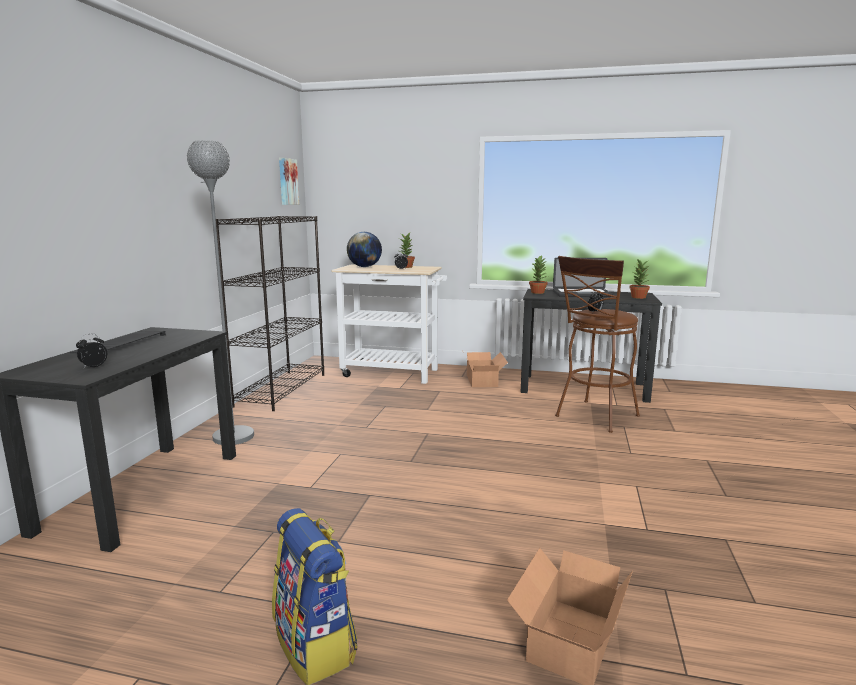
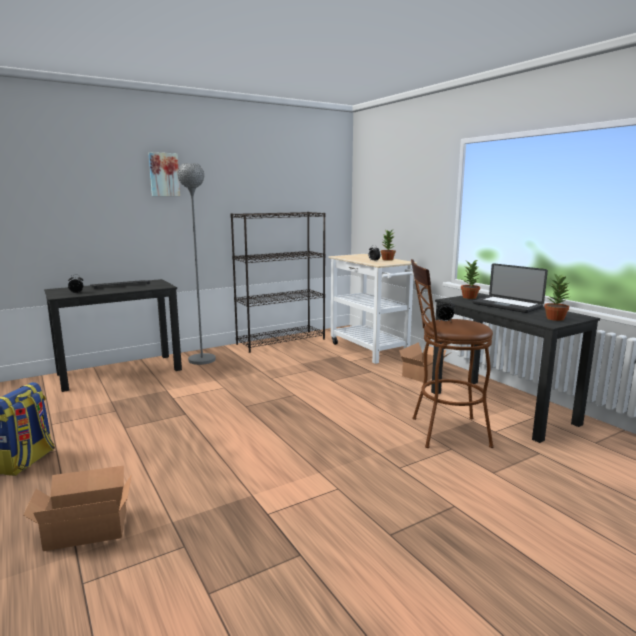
camera: 45 degrees right, 0 degrees up
(287, 181) = (325, 185): picture -> picture (164, 174)
(364, 267) = (360, 256): globe -> none

